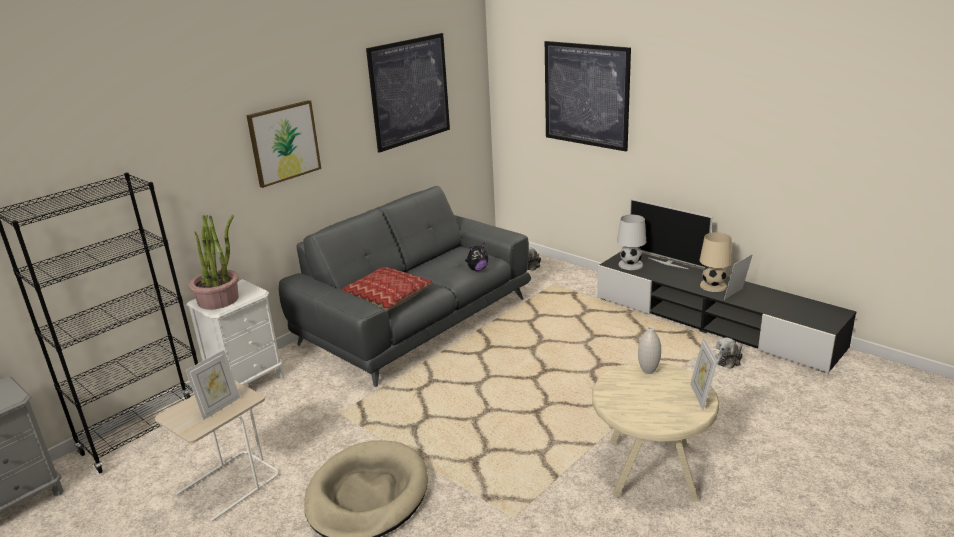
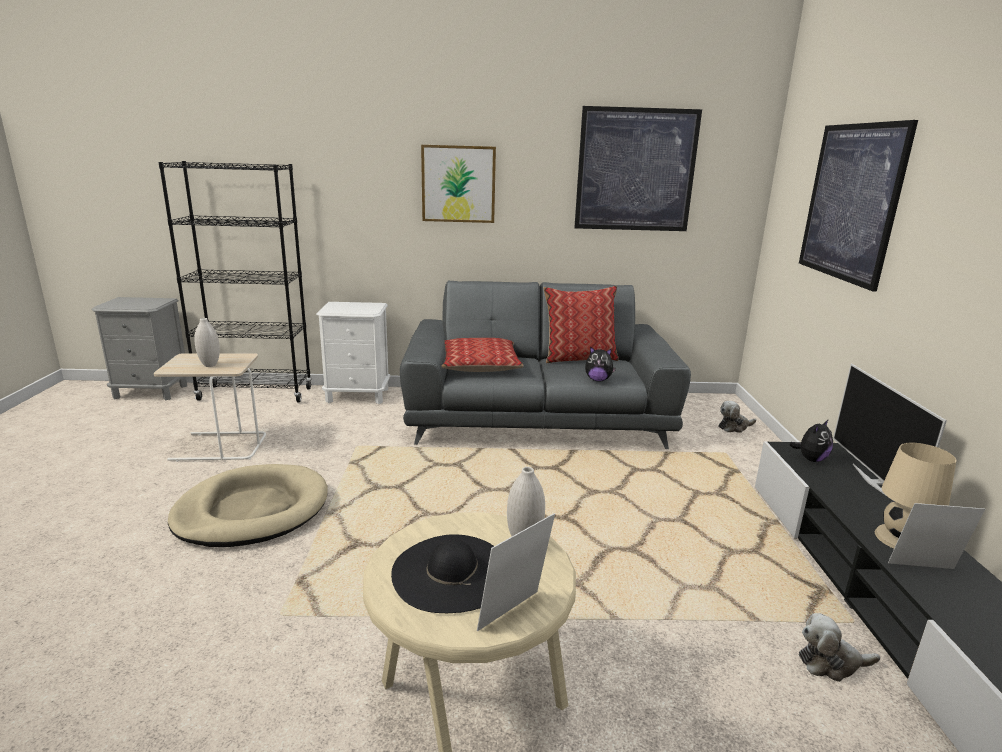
camera: 45 degrees right, 5 degrees down
(219, 299) = (343, 306): potted plant -> none
(219, 407) = (210, 365): picture frame -> white vase
(434, 259) = (579, 358): none -> pillow
(630, 264) = (810, 459): white table lamp -> plush toy
(652, 400) = (451, 572): none -> black hat

